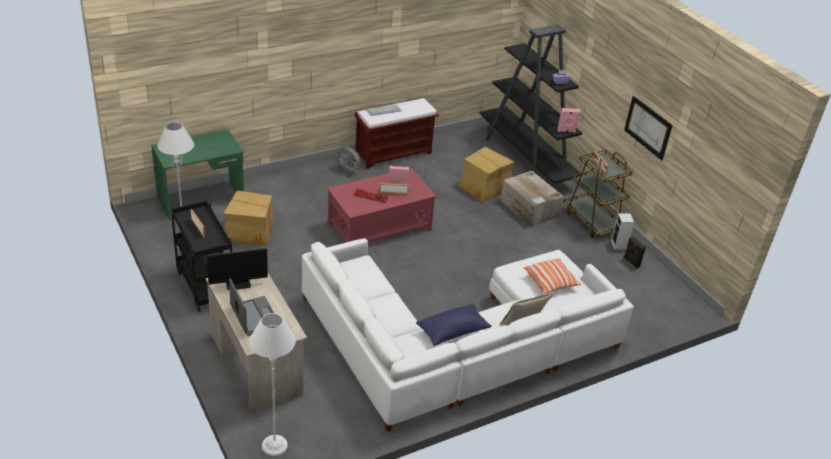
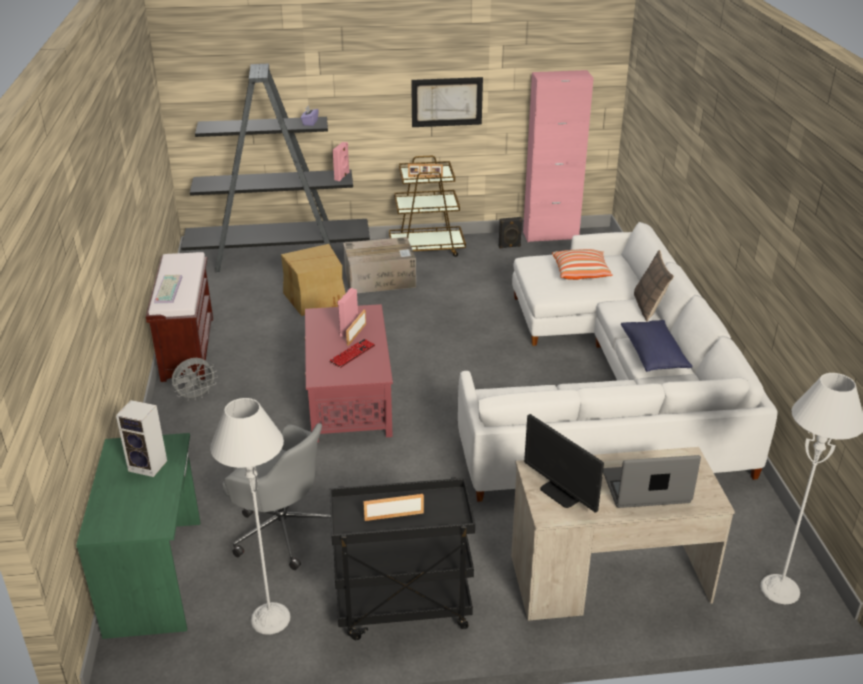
camera: 65 degrees left, 5 degrees down
(238, 284) = (561, 493): monitor -> monitor turned 135 degrees clockwise
(250, 231) = (282, 529): cardboard box -> grey office chair
(619, 245) = (477, 245): speaker -> speaker (149, 465)
(670, 282) = (550, 235): none -> pink cabinet

